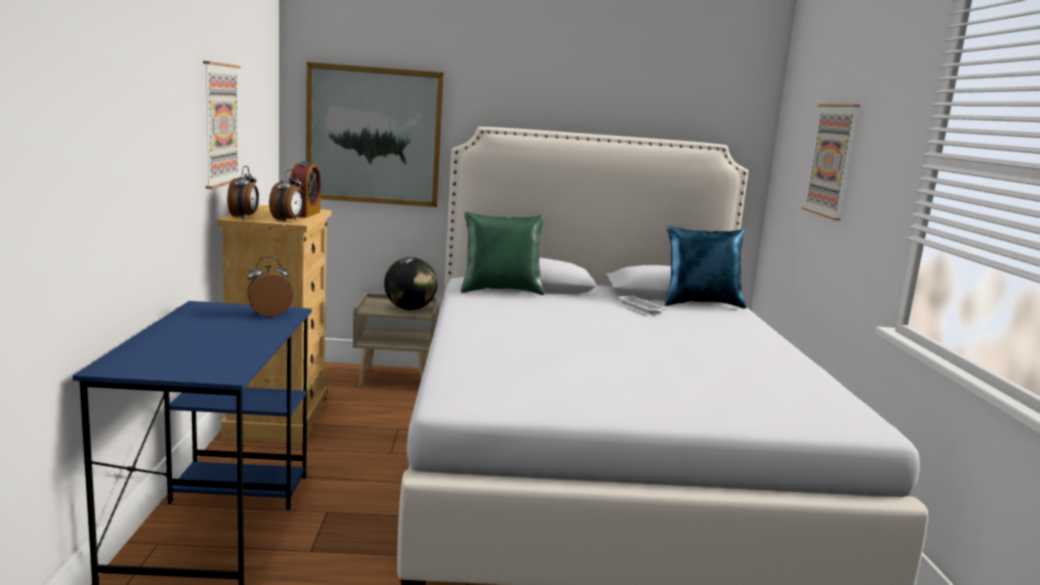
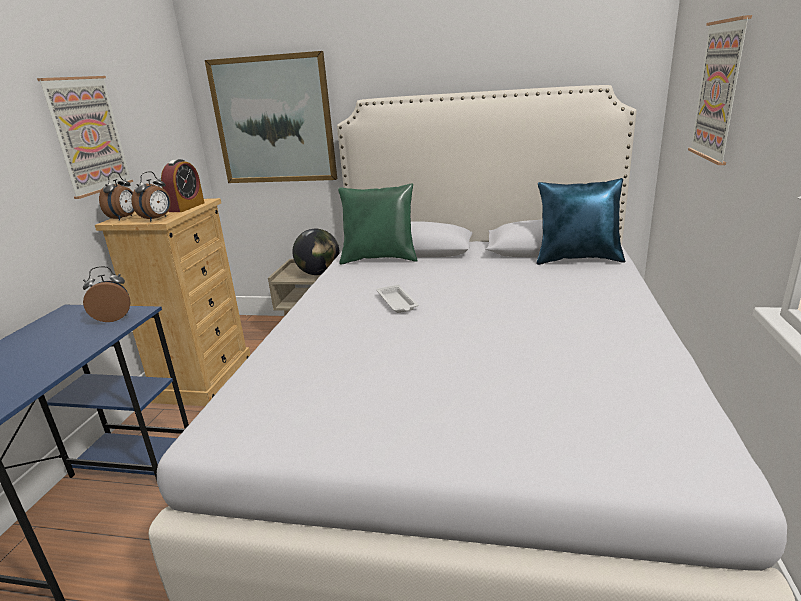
camera: 15 degrees right, 10 degrees up
(641, 308) = (509, 270): white tray -> white tray (397, 302)

